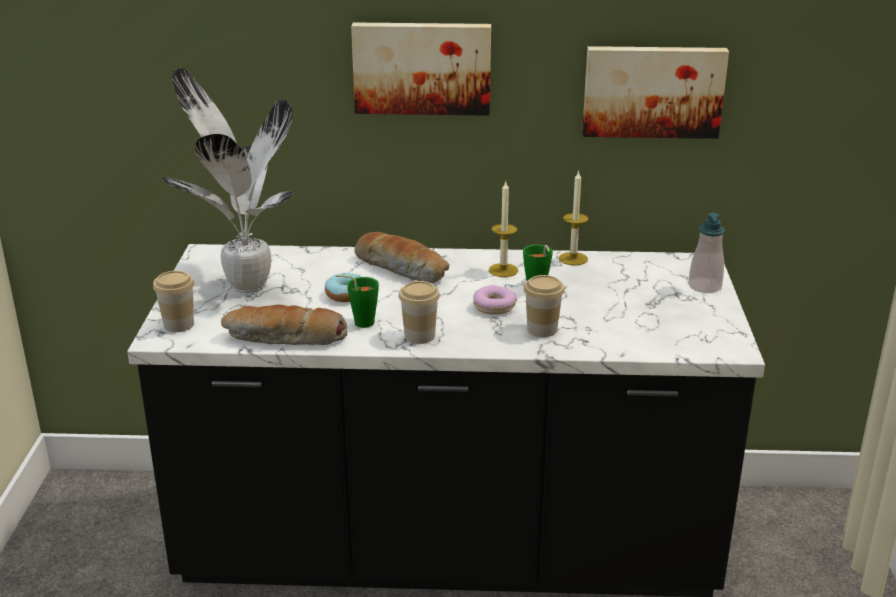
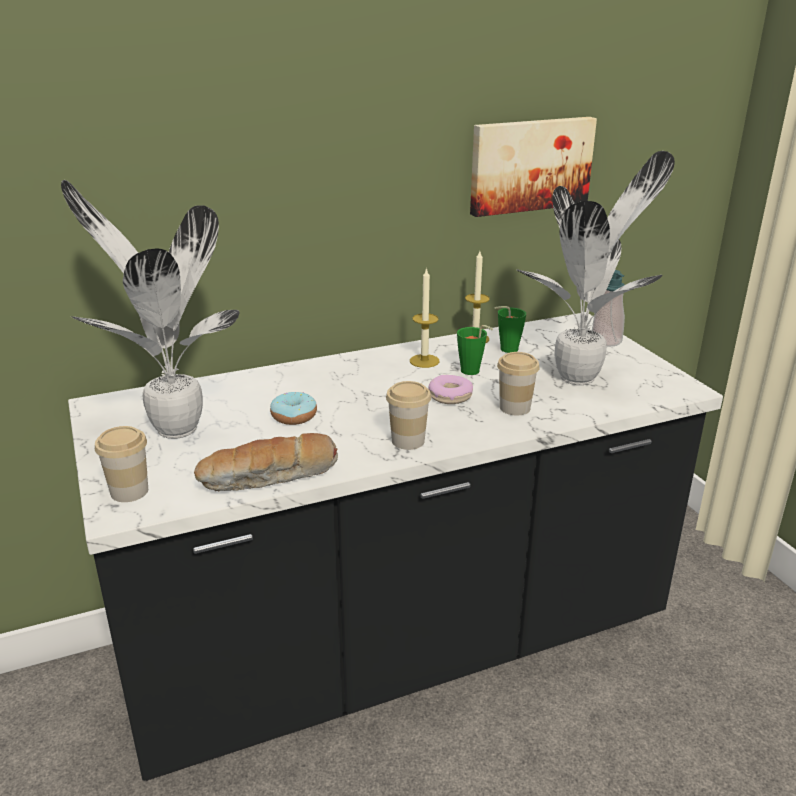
camera: 25 degrees left, 0 degrees up
(359, 322) = (334, 441): green cup -> green cup (505, 350)
(402, 269) = (327, 378): bread -> none
(422, 67) = (317, 162): picture -> none
(637, 316) = (581, 377): none -> potted plant

